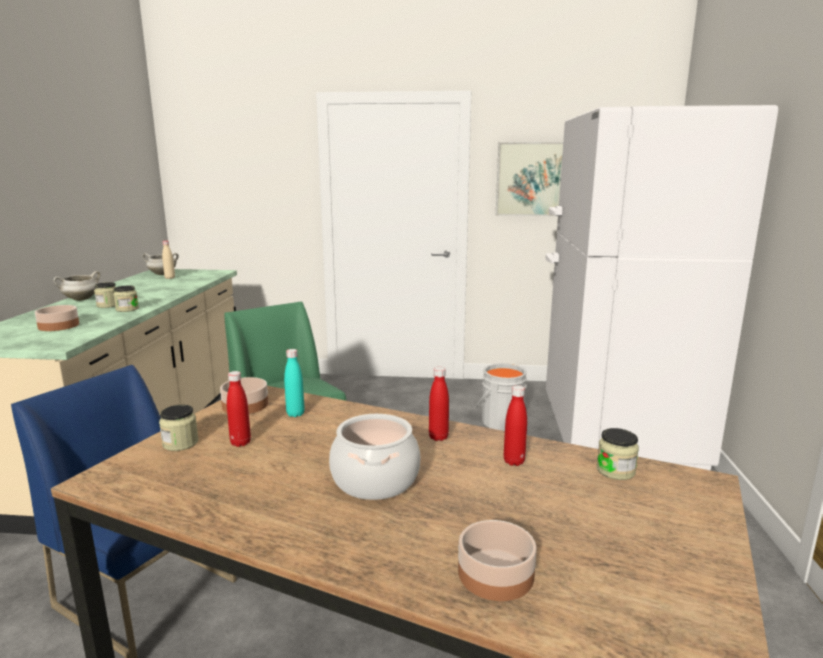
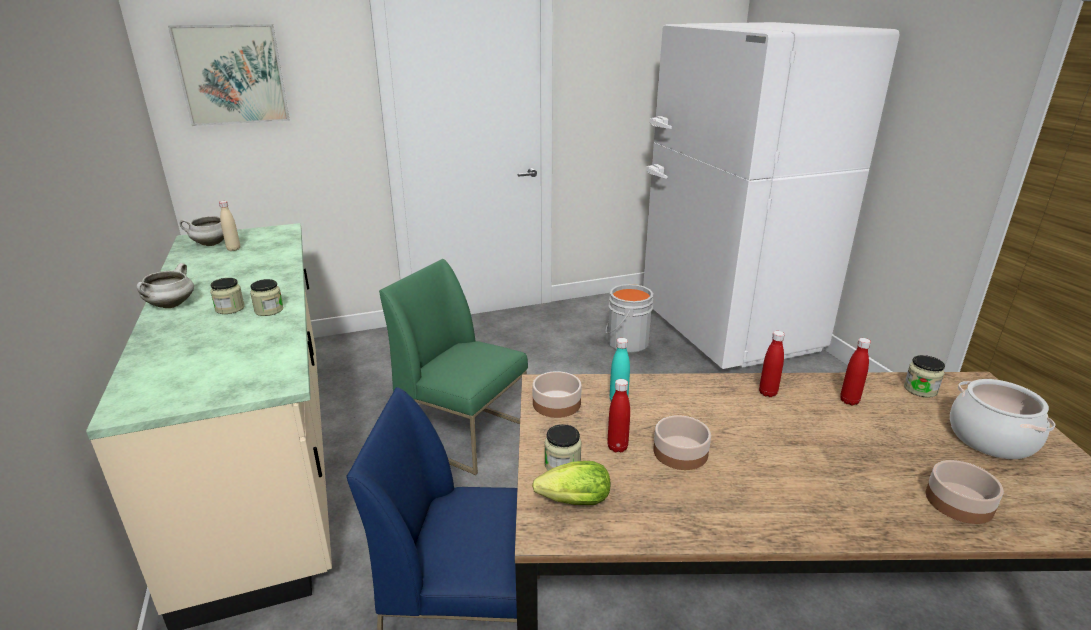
camera: 25 degrees left, 10 degrees up
(58, 326) = (222, 355): bowl -> bowl (680, 453)
(144, 467) = (570, 502): none -> lettuce
(375, 479) = (778, 450): cooking pot -> cooking pot (990, 438)
(532, 179) = (616, 84): picture -> picture (232, 75)

